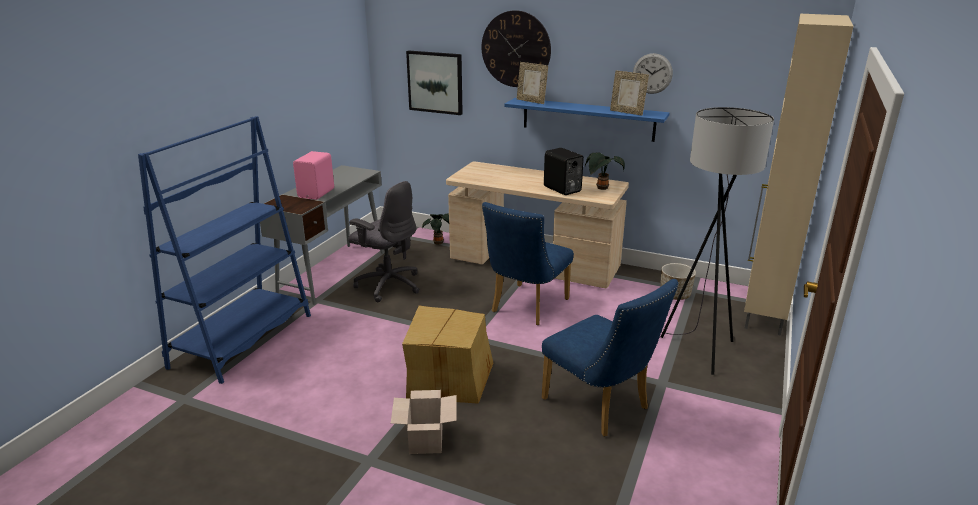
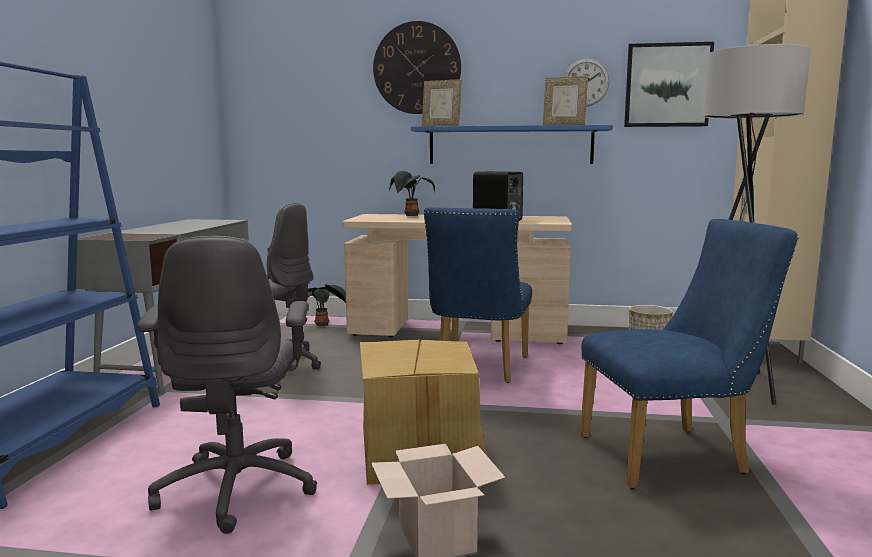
camera: 15 degrees left, 15 degrees down
(317, 193) = (165, 230): pink speaker -> none
(337, 389) = (238, 487): none -> grey office chair
(435, 82) = (312, 118): picture -> picture (667, 85)
(601, 189) = (543, 219): potted plant -> potted plant (411, 216)
(601, 407) = (673, 455): blue chair -> blue chair turned 45 degrees counterclockwise

